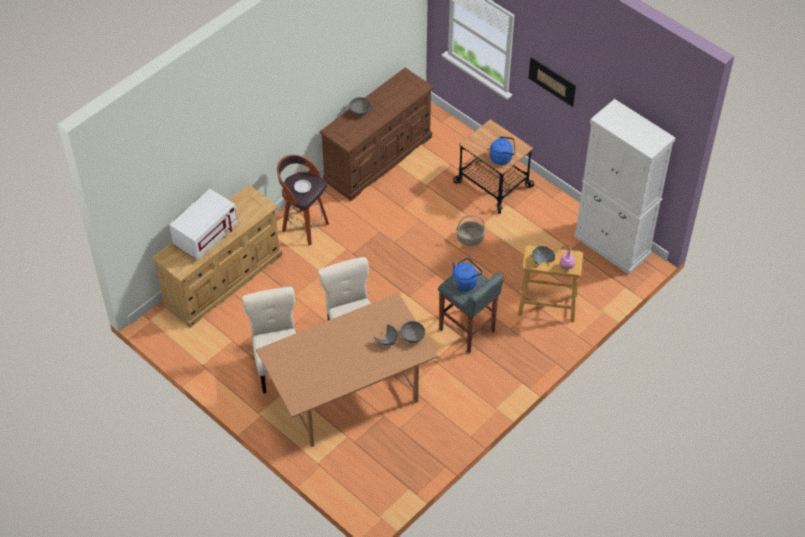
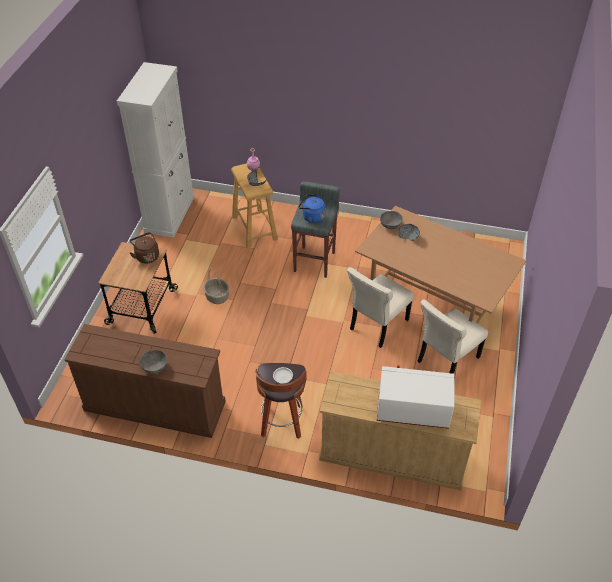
camera: 120 degrees left, 5 degrees down
(502, 158) = (146, 256): blue kettle -> brown kettle
(552, 81) = (87, 174): picture -> none

